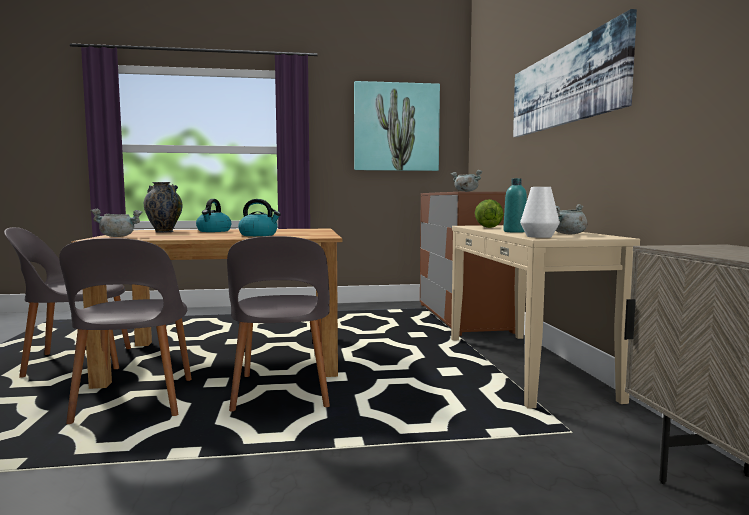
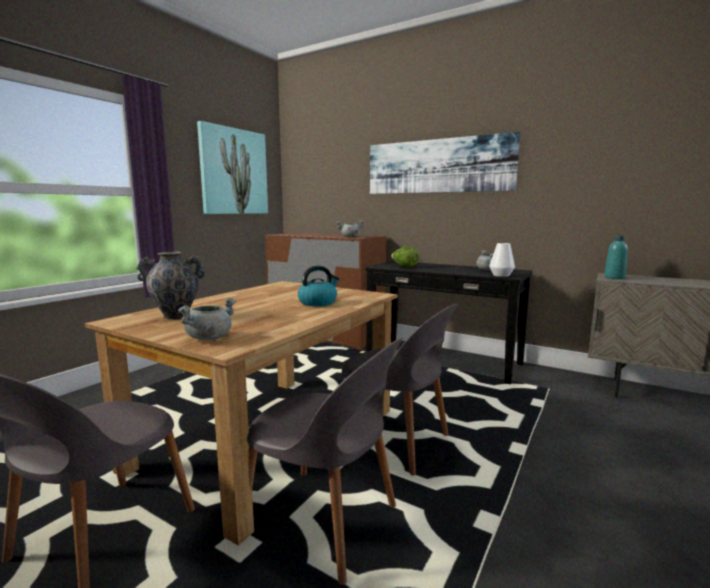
camera: 50 degrees left, 5 degrees up
(214, 231) = (223, 304): kettle -> none
(515, 231) = (453, 271): turquoise bottle -> turquoise bottle (614, 277)
(524, 366) = (442, 359): beige console table -> black console table

